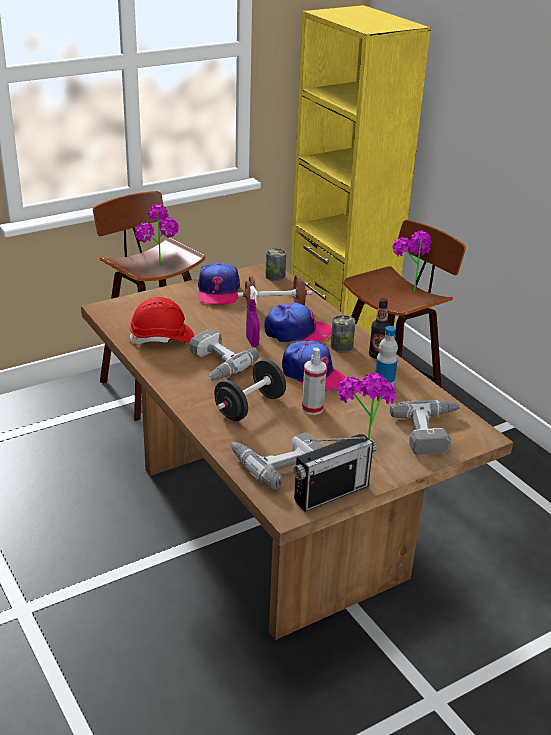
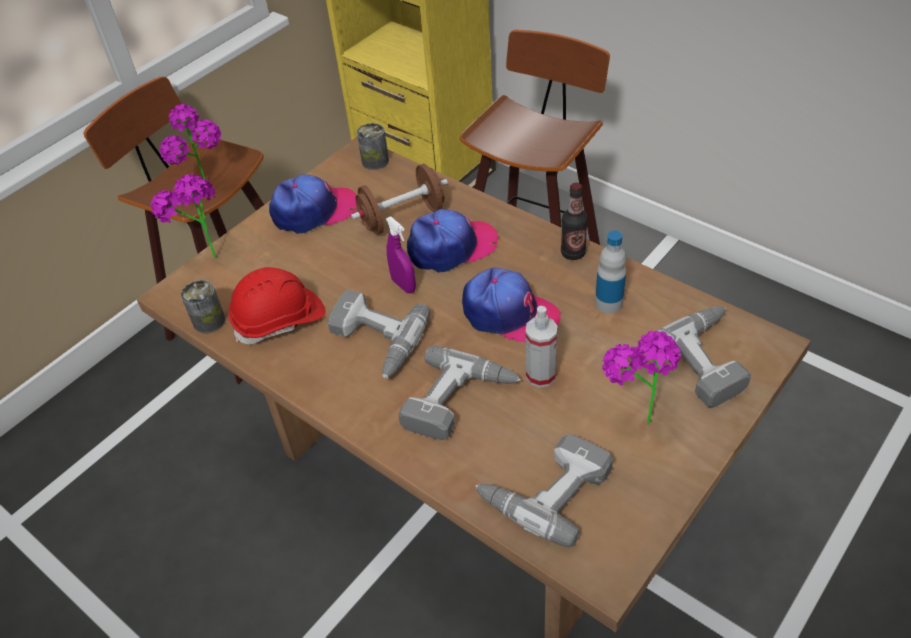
camera: 15 degrees left, 15 degrees up
(218, 291) = (314, 211): cap -> cap turned 90 degrees counterclockwise
(250, 407) = (459, 402): black dumbbell -> power drill
(331, 493) = (644, 519): radio -> none
(341, 346) = (521, 253): can -> can (209, 321)
(408, 288) = (538, 122): potted plant -> potted plant (205, 254)

